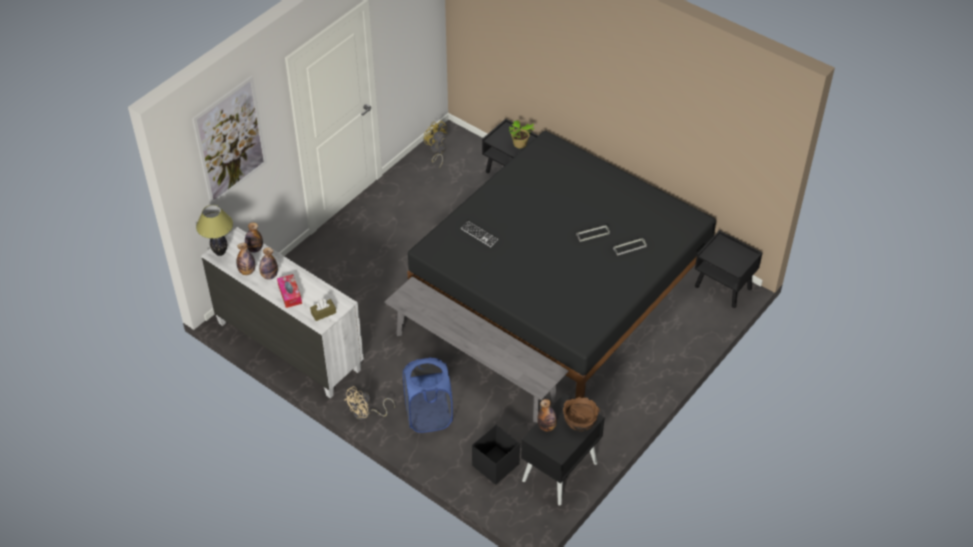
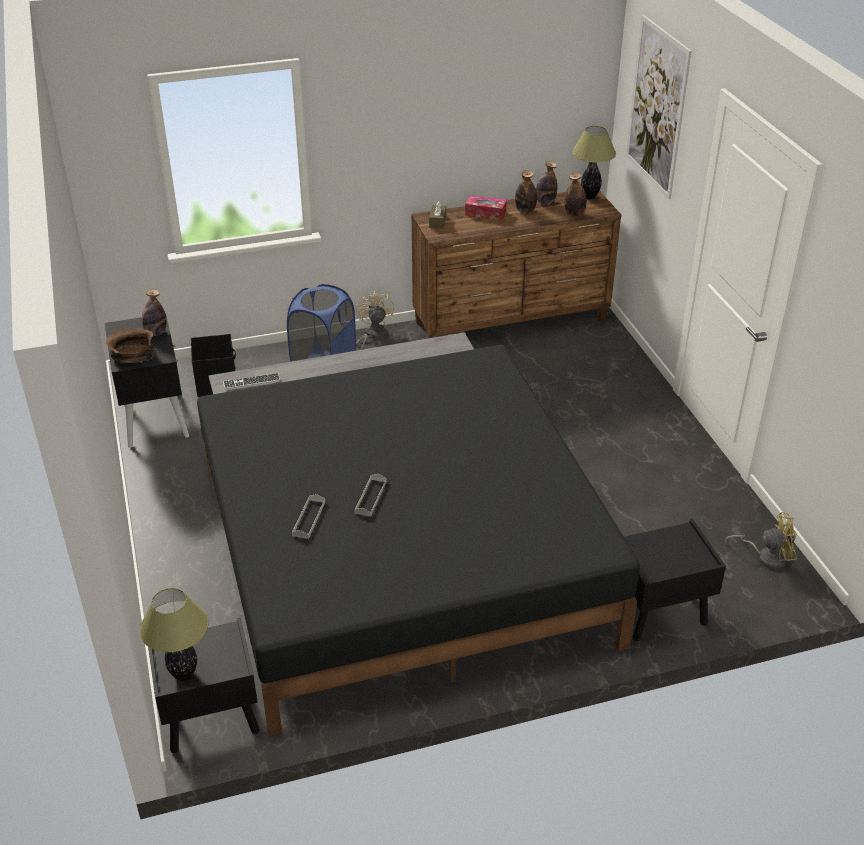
camera: 125 degrees right, 10 degrees down
(289, 345) = (511, 322): white dresser -> brown dresser
(479, 235) = (474, 403): keyboard -> keyboard (251, 382)
(520, 145) = (649, 555): potted plant -> none
(741, 253) = (184, 674): none -> table lamp

